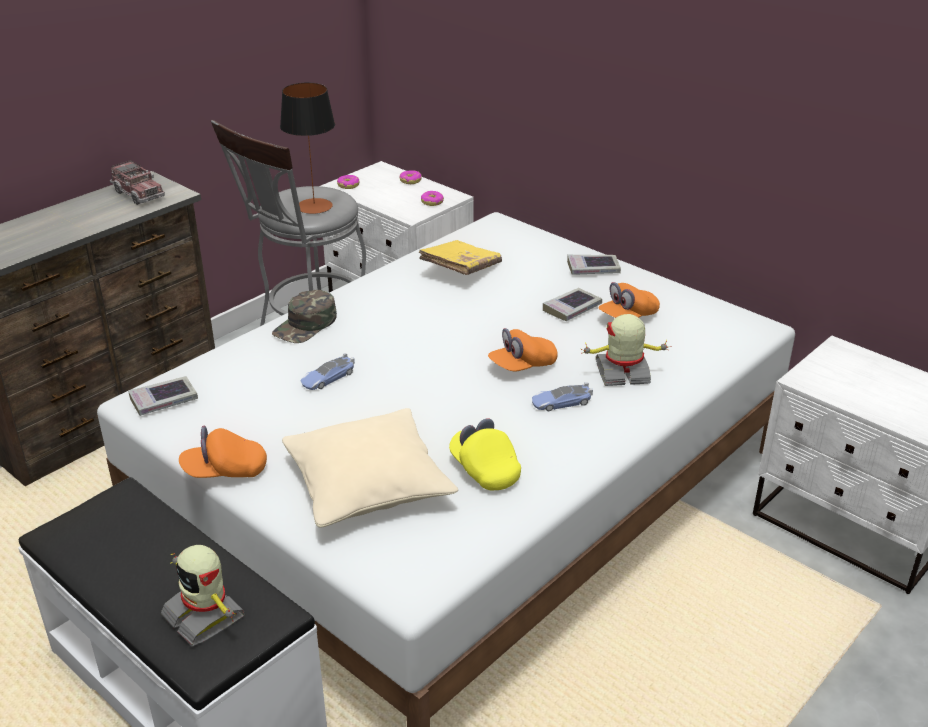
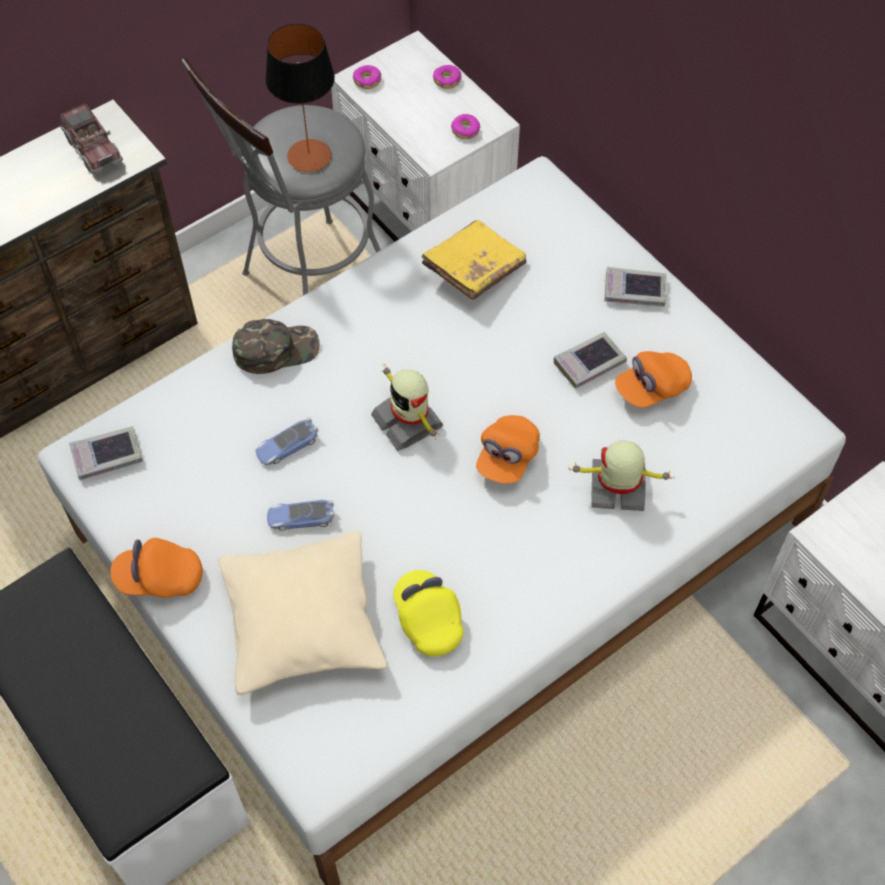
camera: 10 degrees right, 25 degrees up
(205, 615) = (125, 755): toy robot -> toy robot (408, 421)
(306, 325) = (276, 349): green cap -> green cap turned 150 degrees counterclockwise
(522, 366) = (507, 457): orange cap -> orange cap turned 45 degrees counterclockwise
(561, 402) = (535, 526): toy car -> toy car (301, 518)

